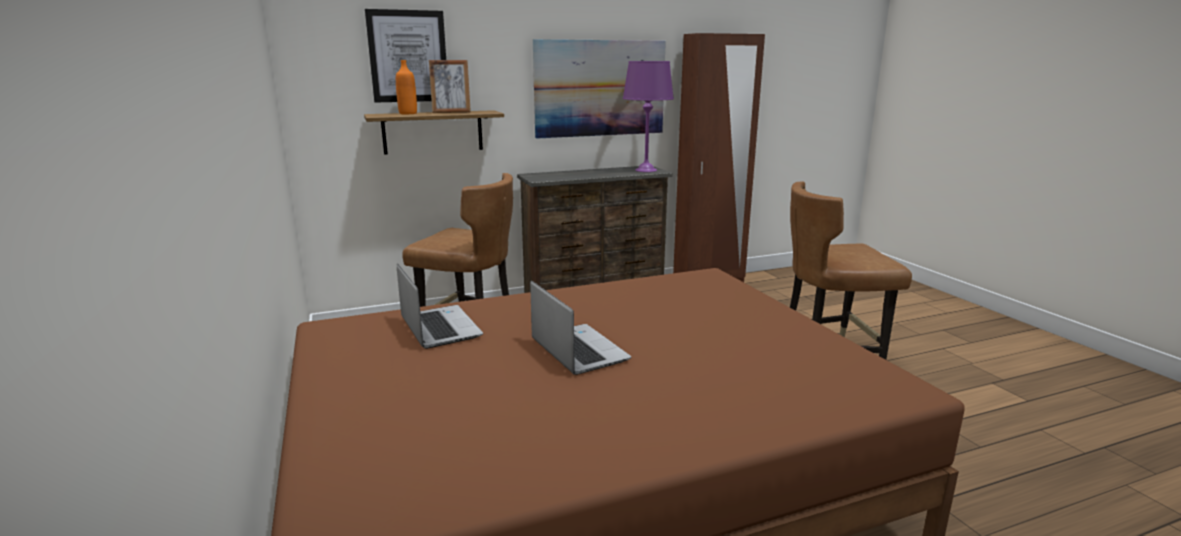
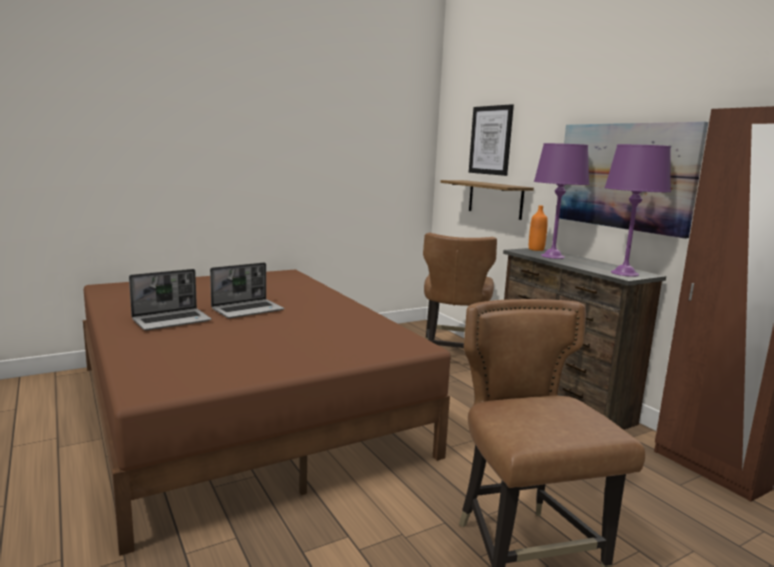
camera: 80 degrees right, 5 degrees down
(408, 113) = (475, 182): orange bottle -> orange bottle (536, 249)
(439, 328) = (285, 286): laptop -> laptop (172, 320)
(451, 112) = (496, 184): picture frame -> none
(572, 175) = (552, 256): none -> purple table lamp

